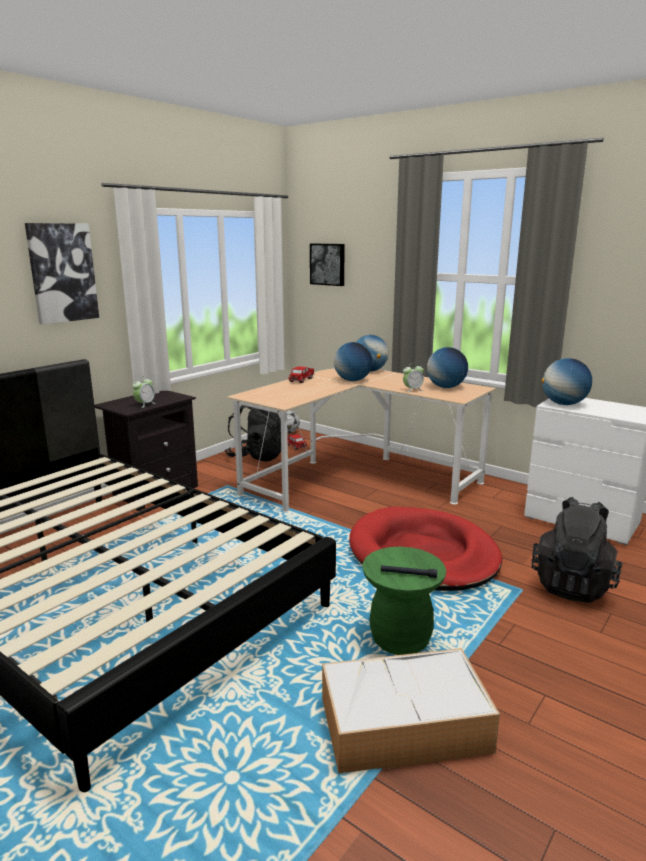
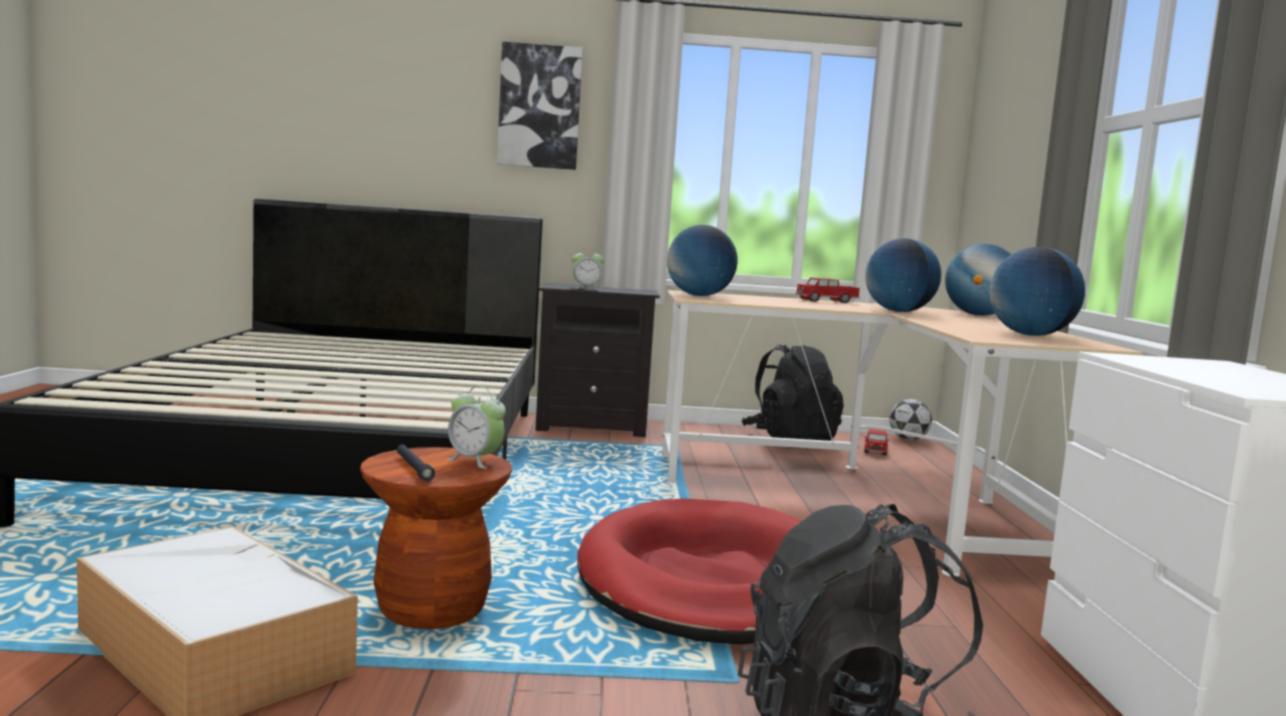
camera: 50 degrees right, 10 degrees down
(328, 264) = (1001, 133): picture -> none
(400, 639) = (432, 611): green stool -> brown stool
(412, 390) = (949, 326): alarm clock -> alarm clock (474, 461)
(564, 404) = (1159, 361): globe -> globe (699, 296)

